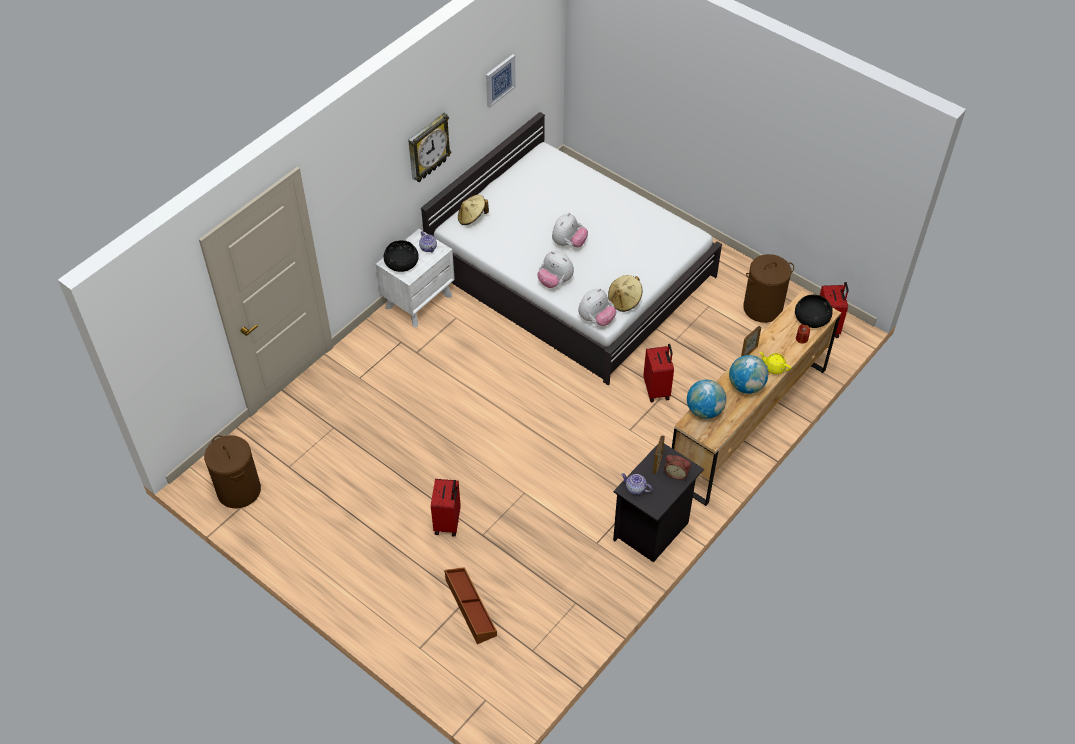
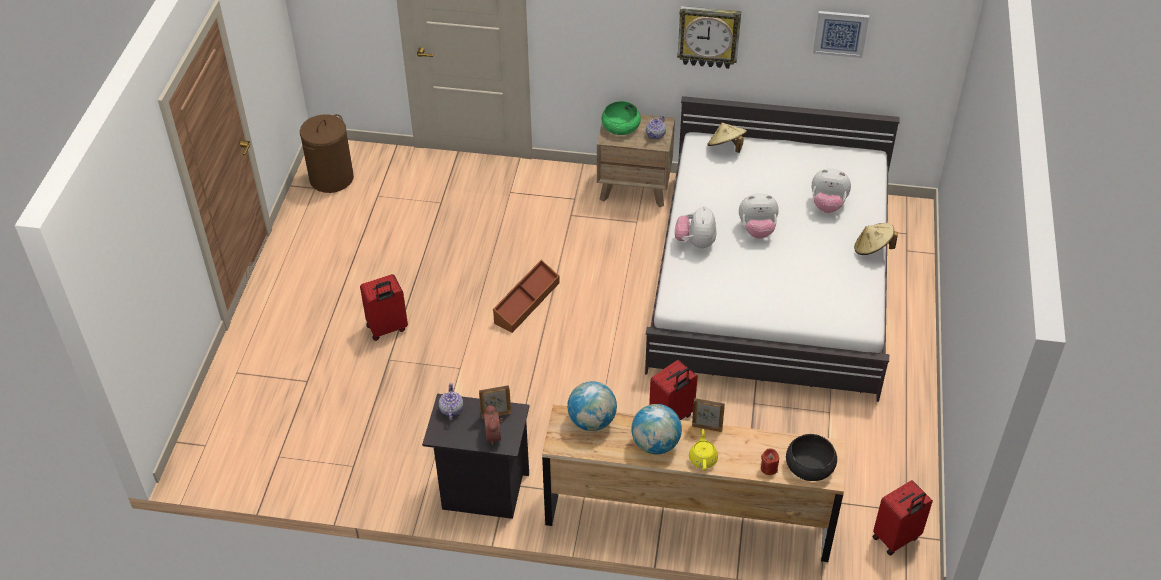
camera: 60 degrees right, 5 degrees down
(401, 262) = (621, 126): black bowl -> green bowl
(418, 301) = (635, 187): white nightstand -> brown nightstand
(469, 608) = (300, 388): brown storage box -> brown storage box (526, 302)
(596, 319) = (671, 295): plush toy -> plush toy (827, 205)
(624, 301) = (715, 306): beige hat -> beige hat (872, 249)
(763, 308) = (871, 463): brown laundry basket -> none

